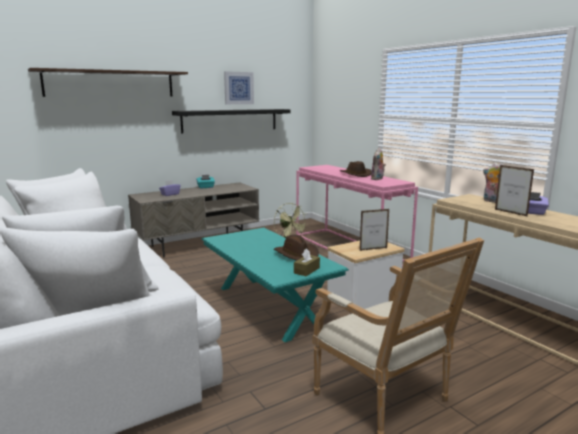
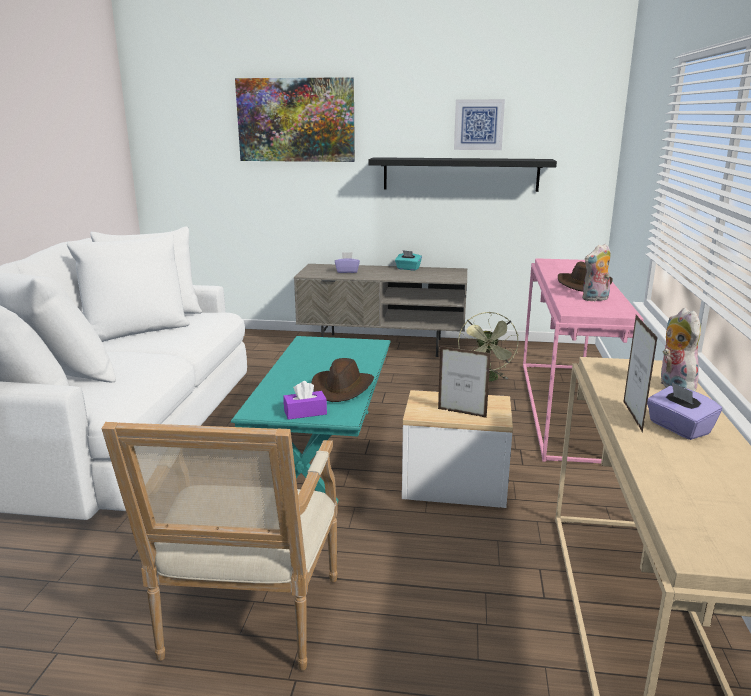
camera: 40 degrees right, 5 degrees up
(110, 84) = (296, 120): shelf -> picture
(306, 270) = (305, 412): brown tissue box -> purple tissue box

